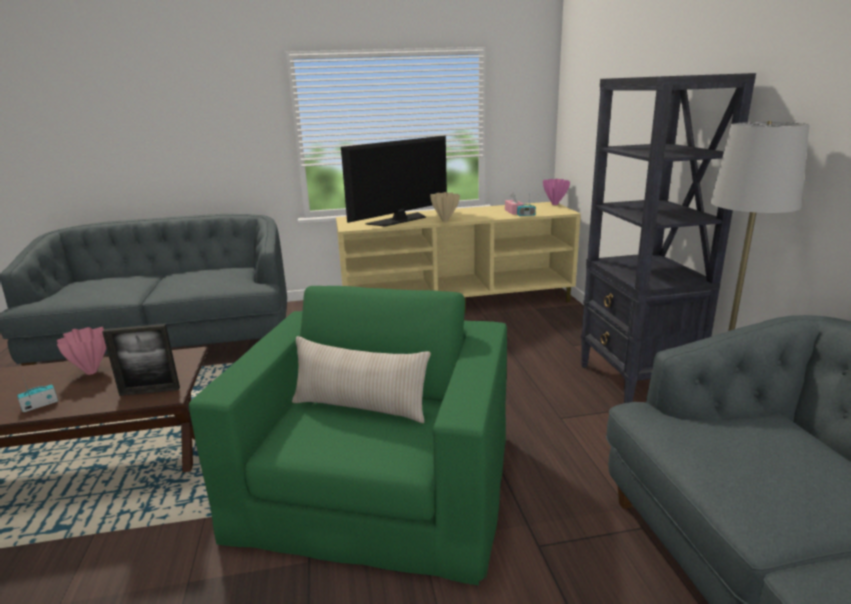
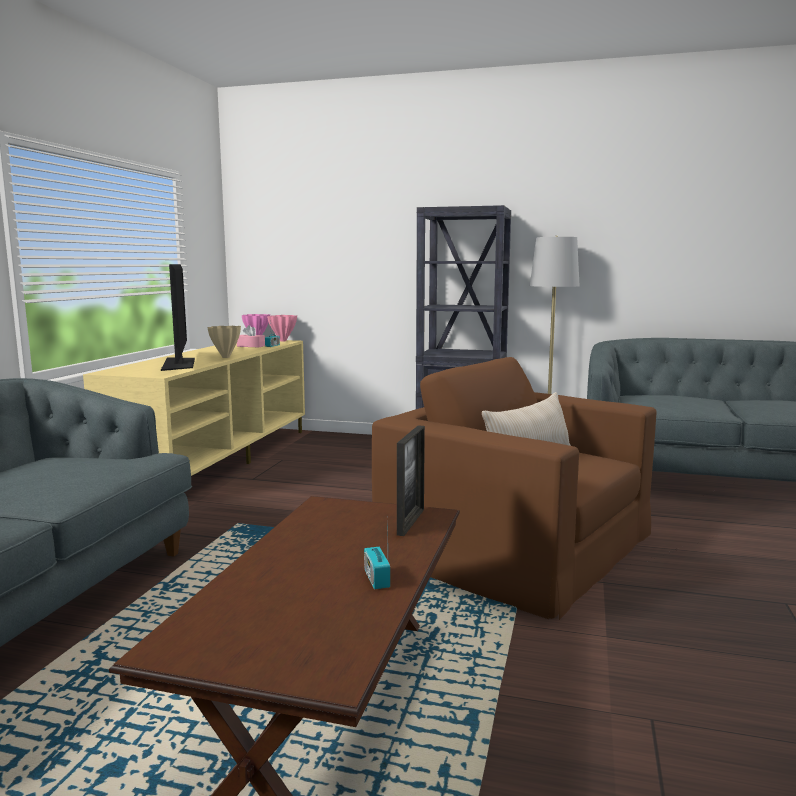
camera: 65 degrees left, 10 degrees down
(92, 372) = (301, 552): pink vase -> pink vase (283, 341)
(377, 483) = (516, 544): green armchair -> brown armchair

